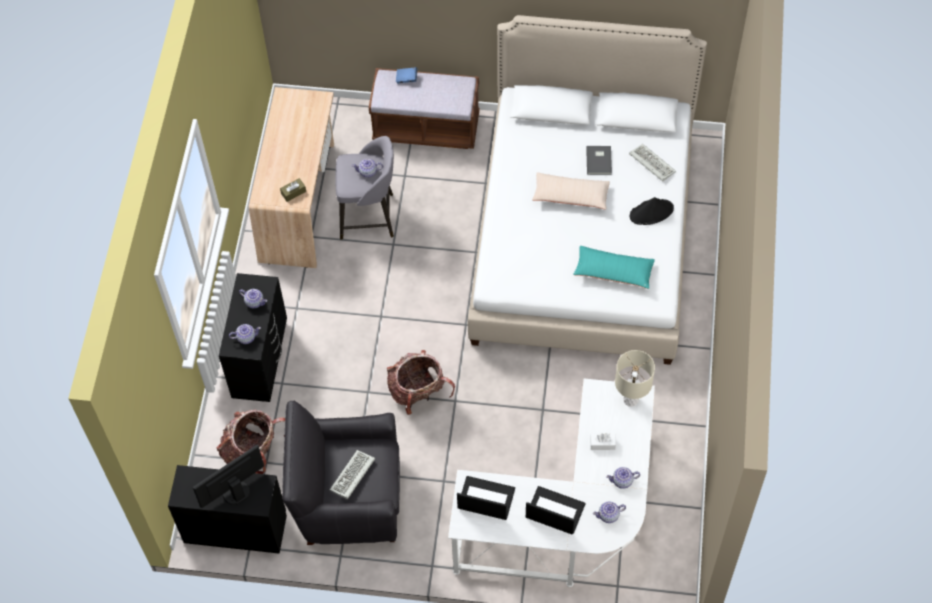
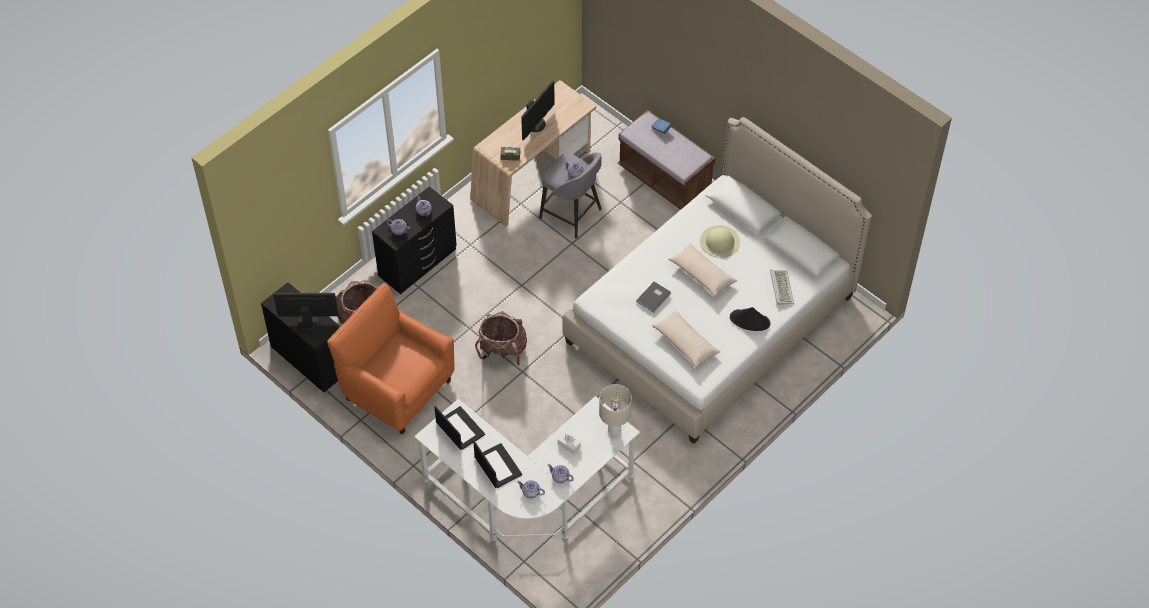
camera: 35 degrees right, 5 degrees down
(291, 145) = (536, 124): none -> monitor
(348, 499) = (397, 388): black armchair -> orange armchair
(352, 476) = (395, 364): keyboard -> none
(559, 153) = (720, 241): none -> beige hat
(599, 160) = (745, 263): grey book -> grey book (654, 297)
(613, 272) = (685, 343): turquoise pillow -> beige pillow

